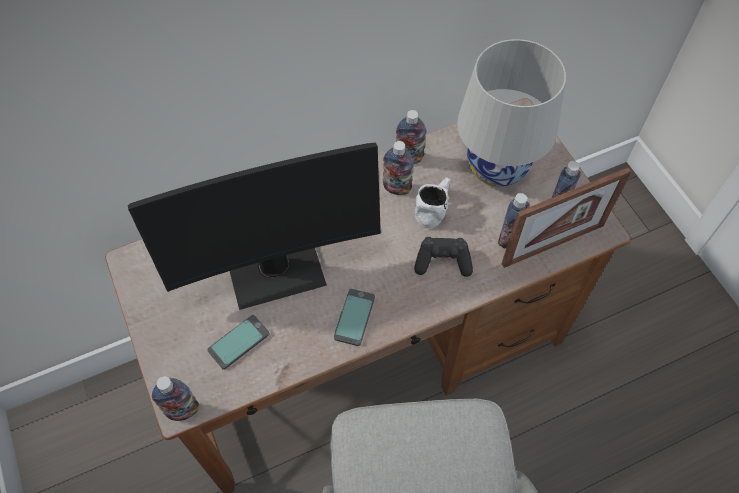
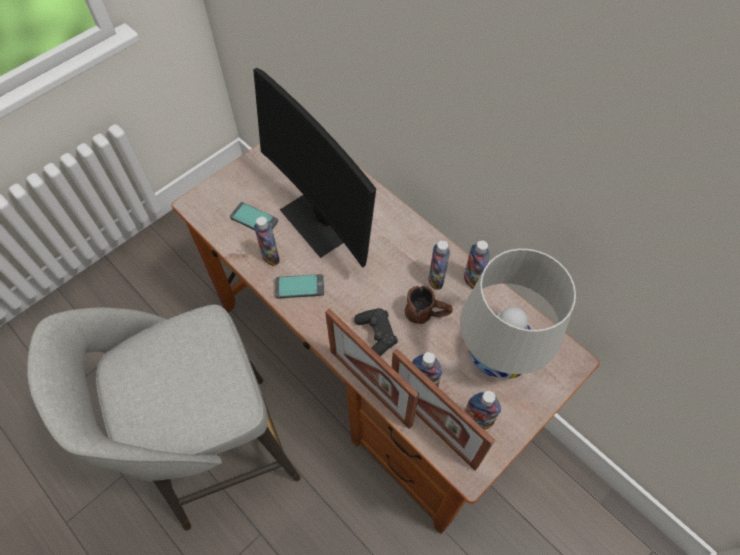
camera: 70 degrees right, 0 degrees up
(183, 411) = (192, 206): bottle -> bottle (270, 257)
(434, 209) = (427, 314): white mug -> brown mug
(497, 284) = (370, 387): none -> picture frame

